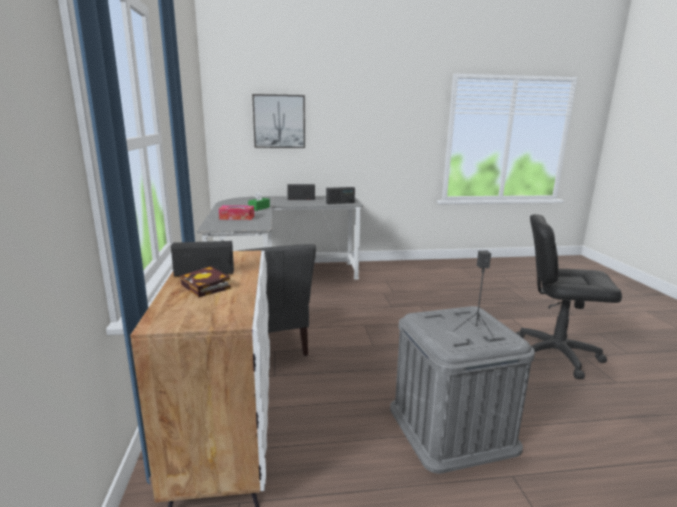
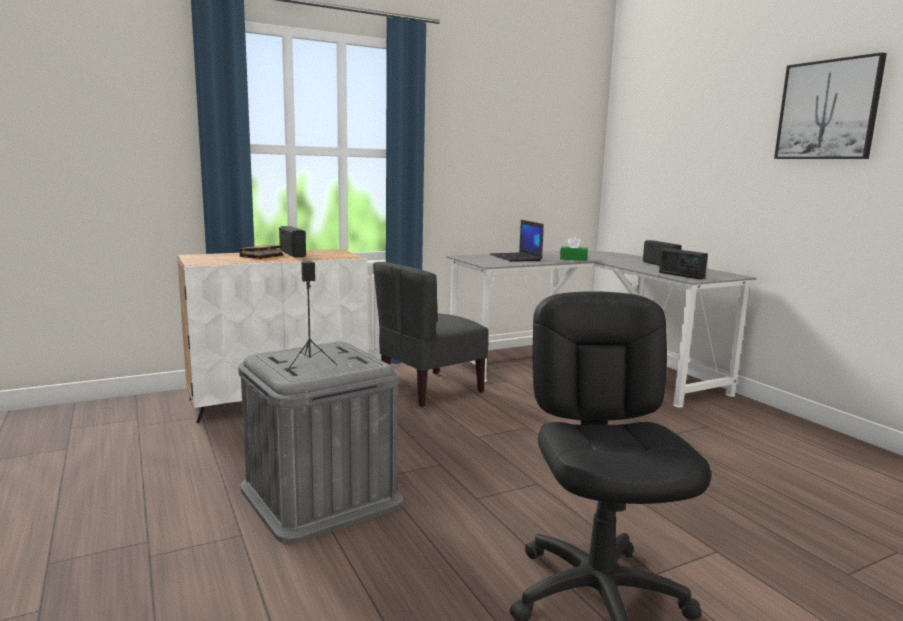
camera: 70 degrees right, 5 degrees down
(237, 217) = (516, 258): tissue box -> laptop
(279, 121) = (674, 151): picture -> picture (828, 110)

